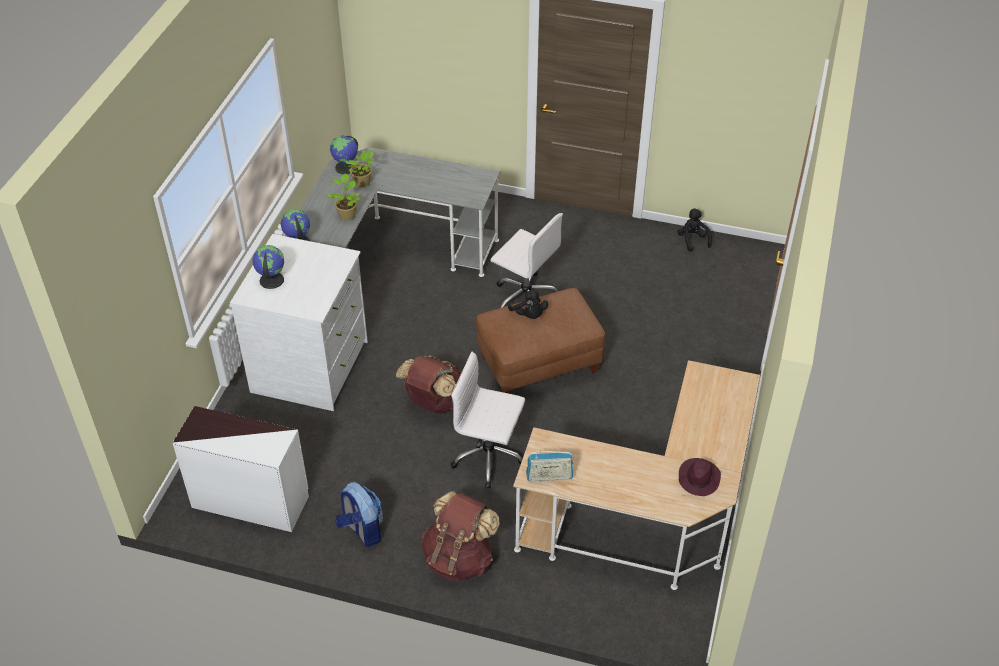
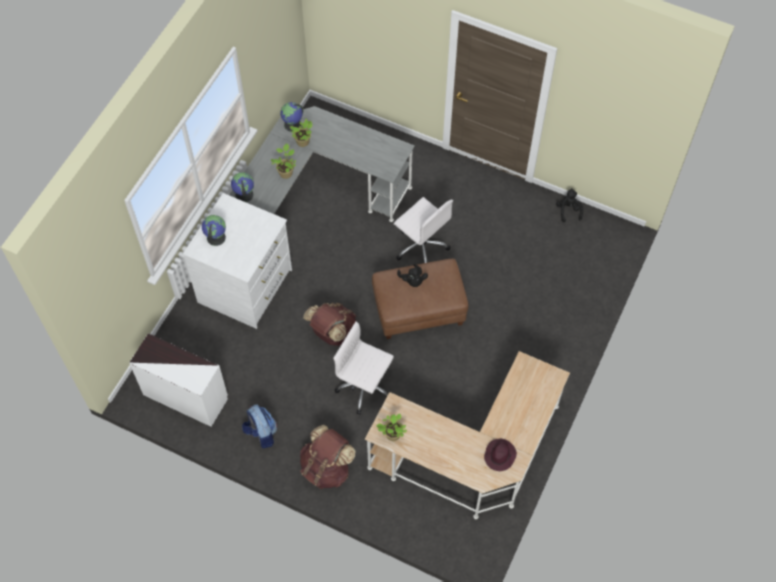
camera: 10 degrees right, 15 degrees up
(549, 476) = (392, 435): radio -> potted plant

